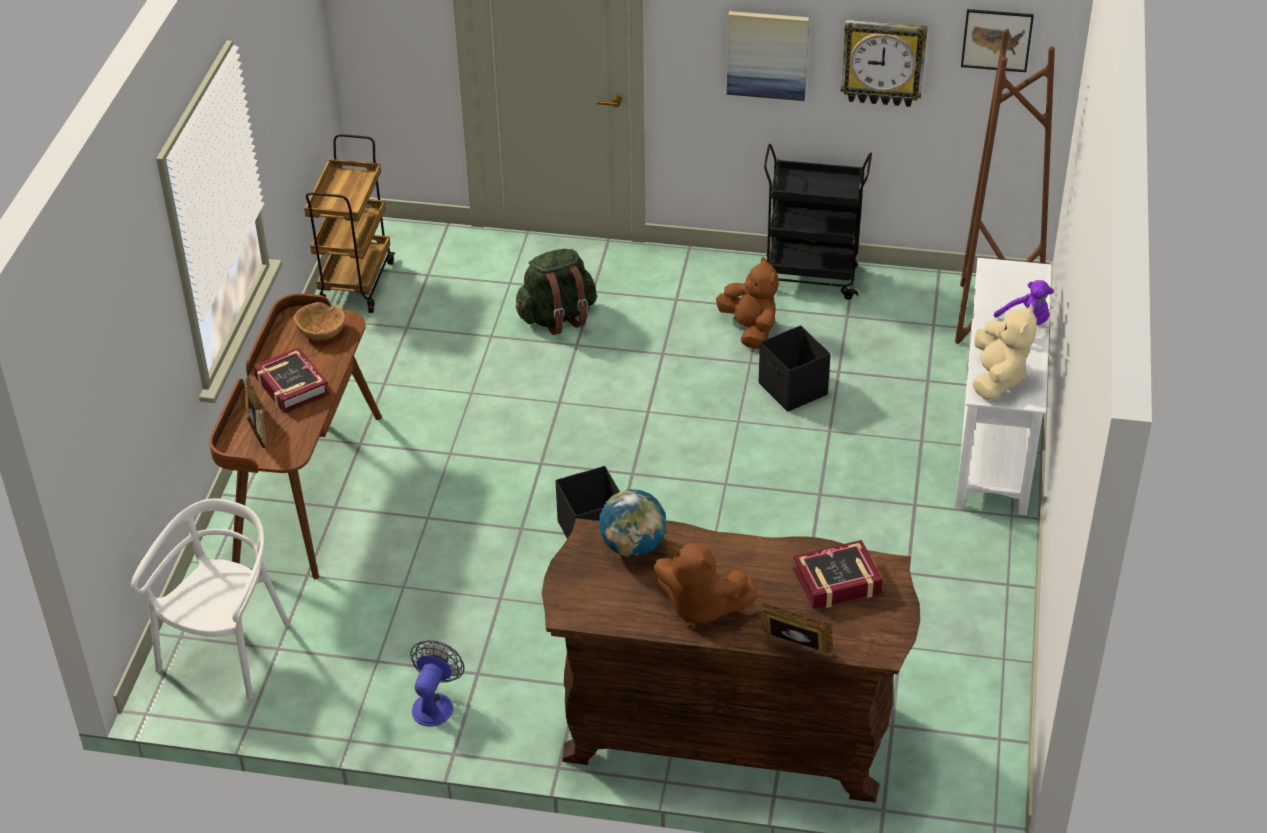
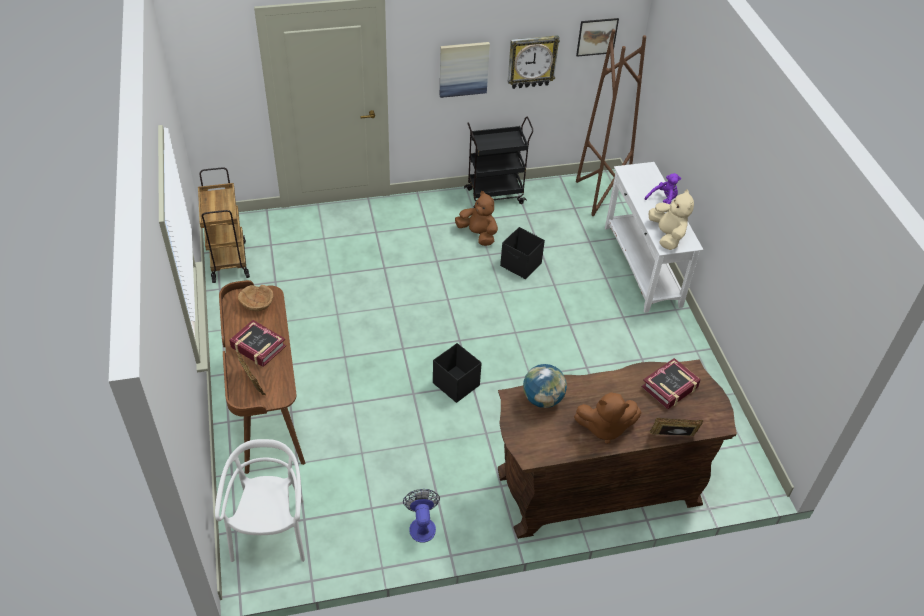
camera: 25 degrees left, 5 degrees up
(557, 317) = (364, 253): green backpack -> none

